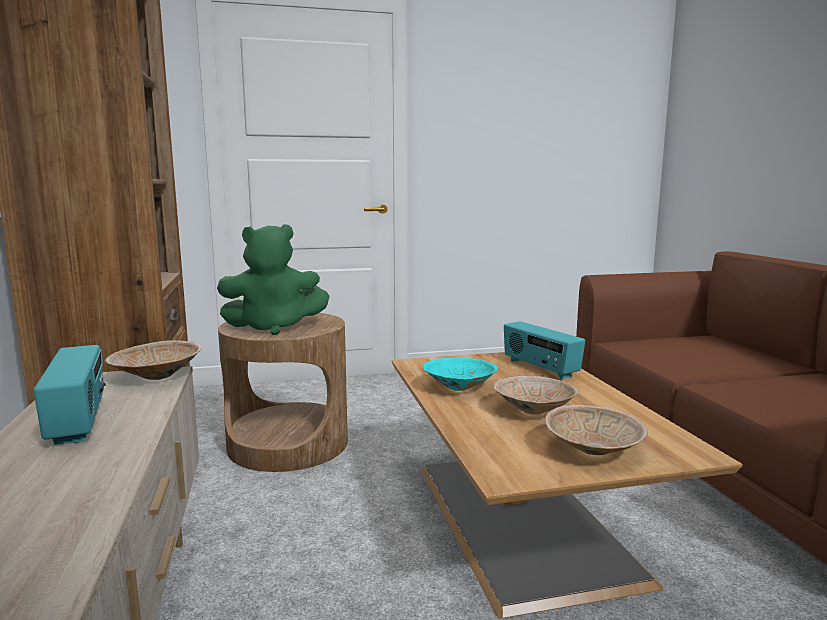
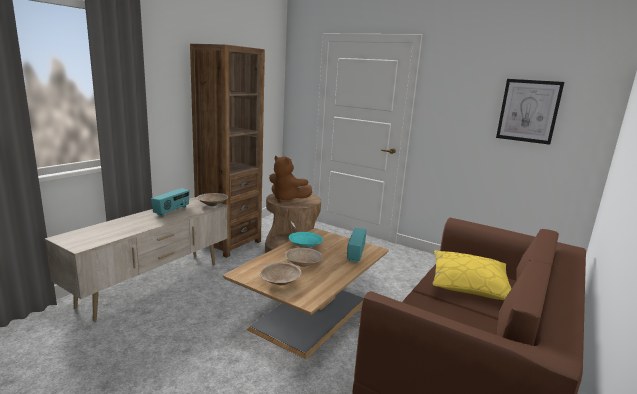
camera: 45 degrees right, 5 degrees up
(274, 327) = (287, 199): green plush toy -> brown plush toy
(571, 120) = (528, 111): none -> picture
(693, 353) = (469, 284): none -> yellow pillow

